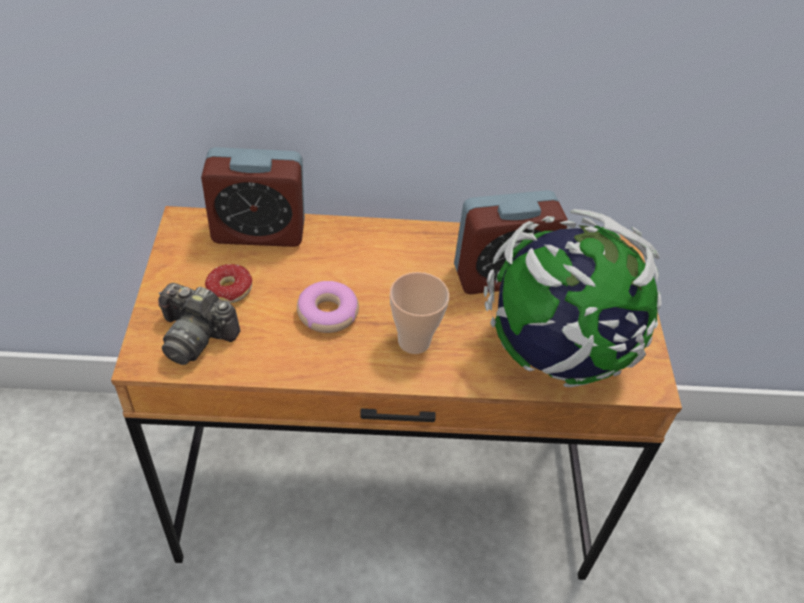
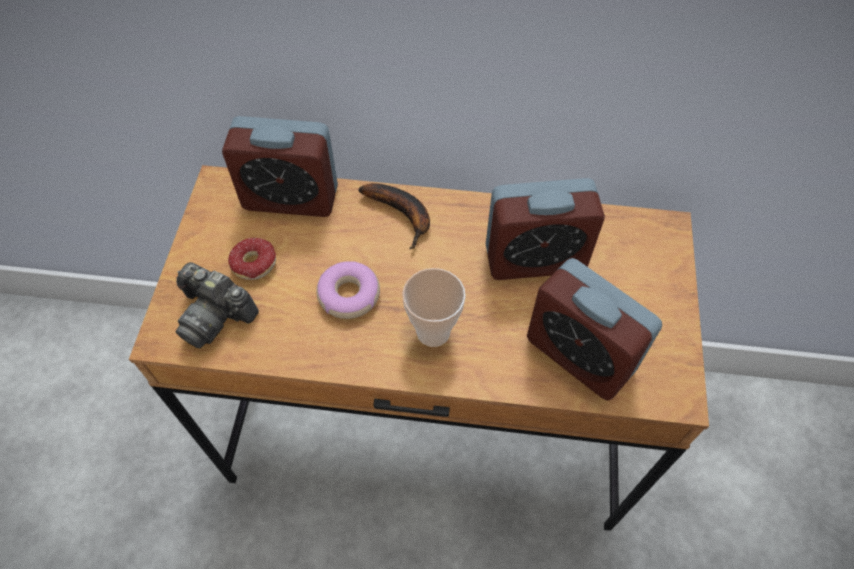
camera: 10 degrees right, 10 degrees up
(370, 243) = (403, 215): none -> banana
(555, 354) = (579, 355): globe -> alarm clock

